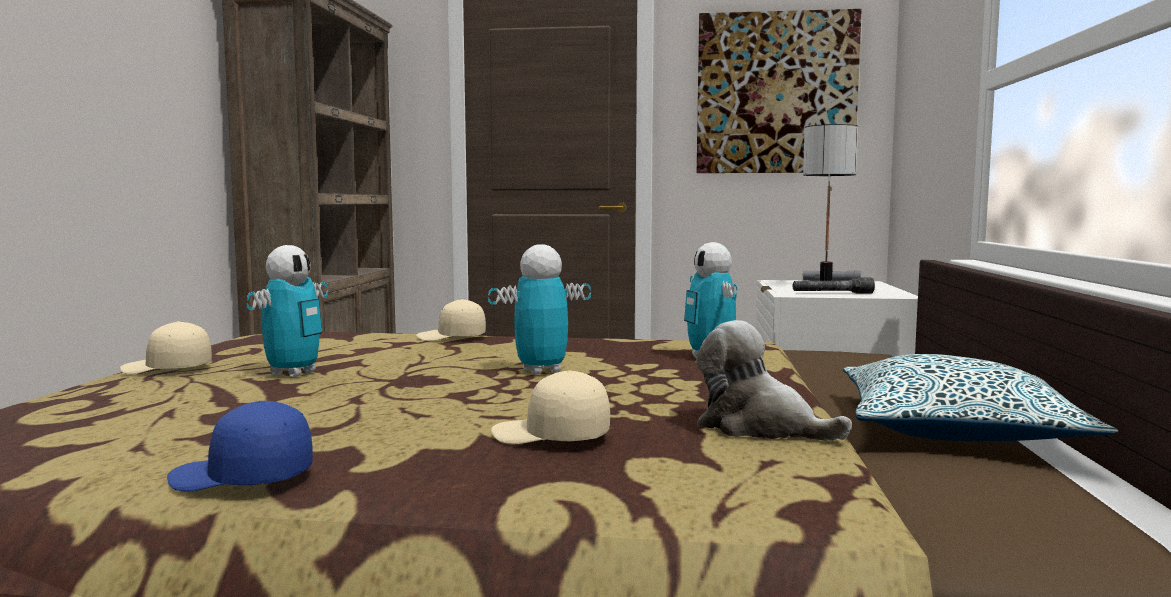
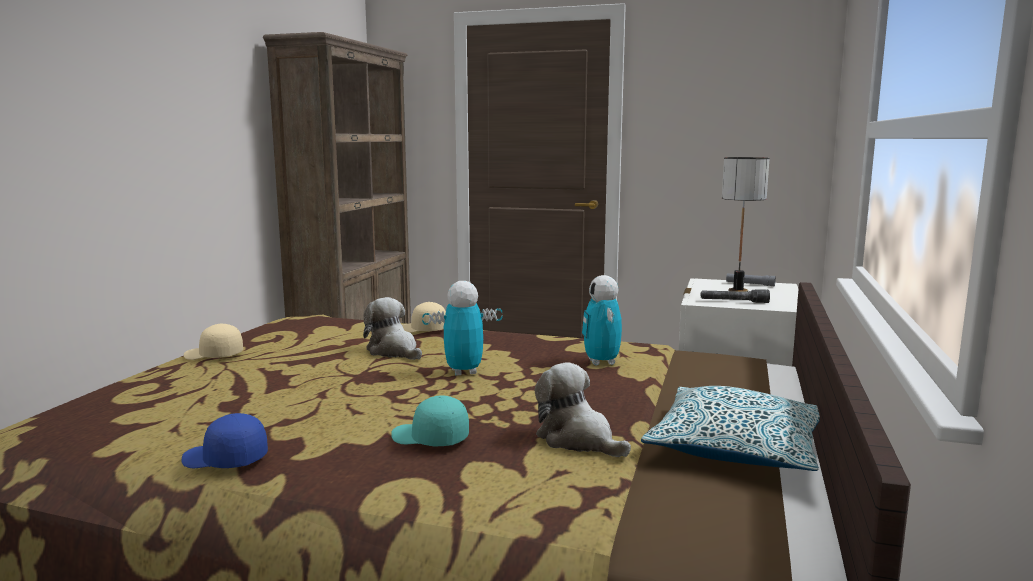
camera: 10 degrees right, 5 degrees up
(293, 373) = (293, 365): toy robot -> none
(430, 357) = (394, 352): none -> plush toy
(550, 436) = (429, 438): beige cap -> turquoise cap
(776, 93) = (729, 108): picture -> none

